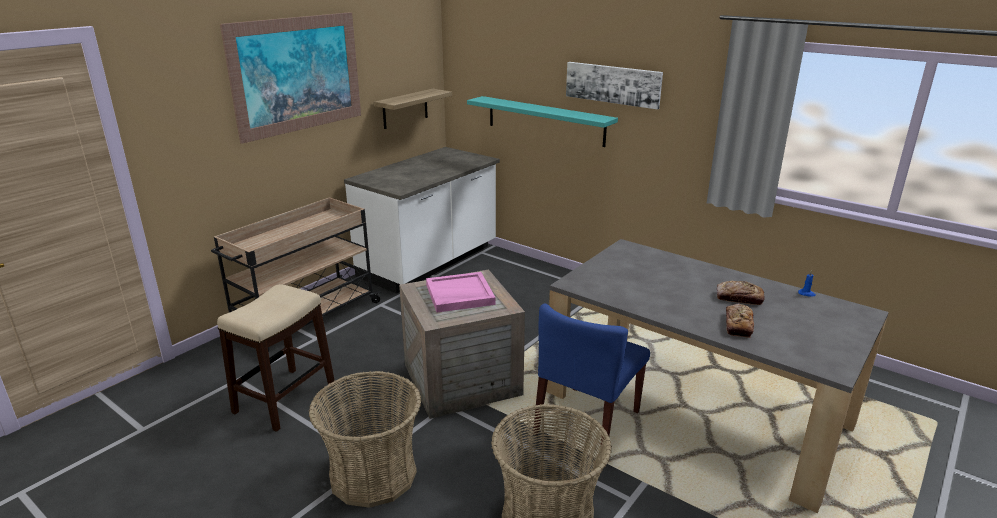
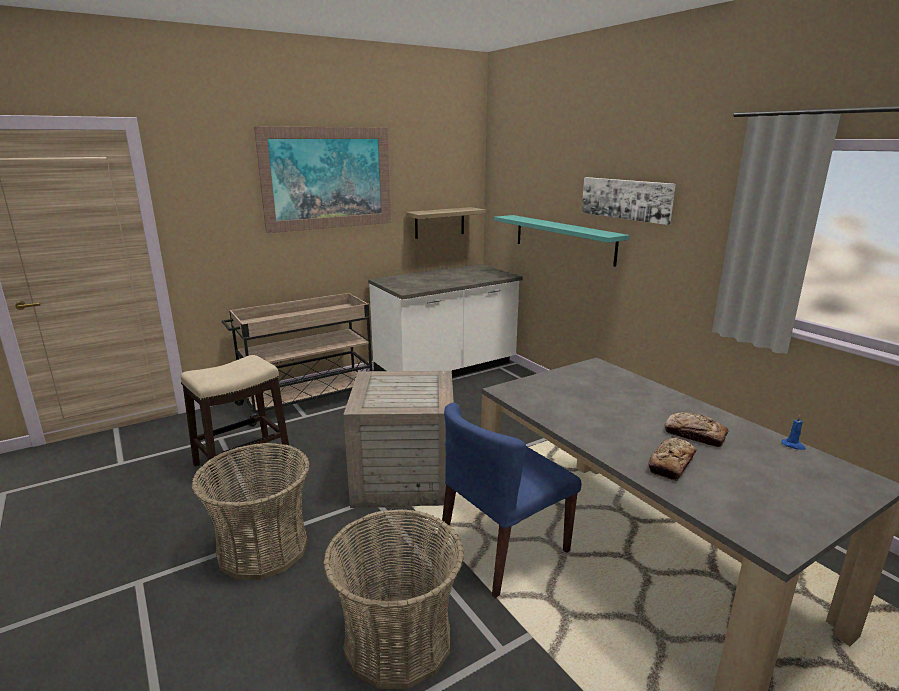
camera: 20 degrees right, 5 degrees down
(459, 295) = (403, 388): pink tray -> none

